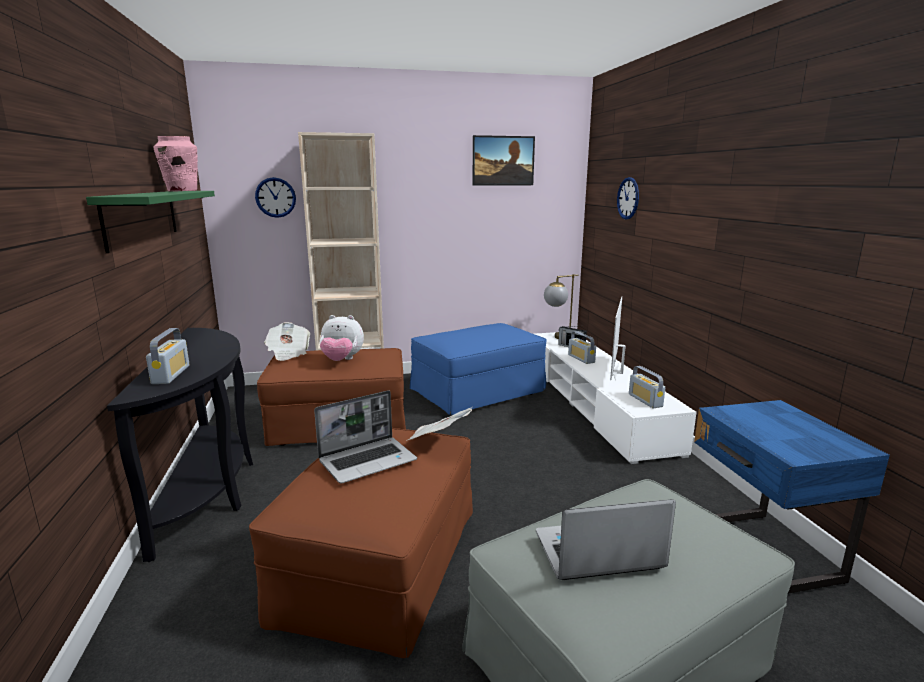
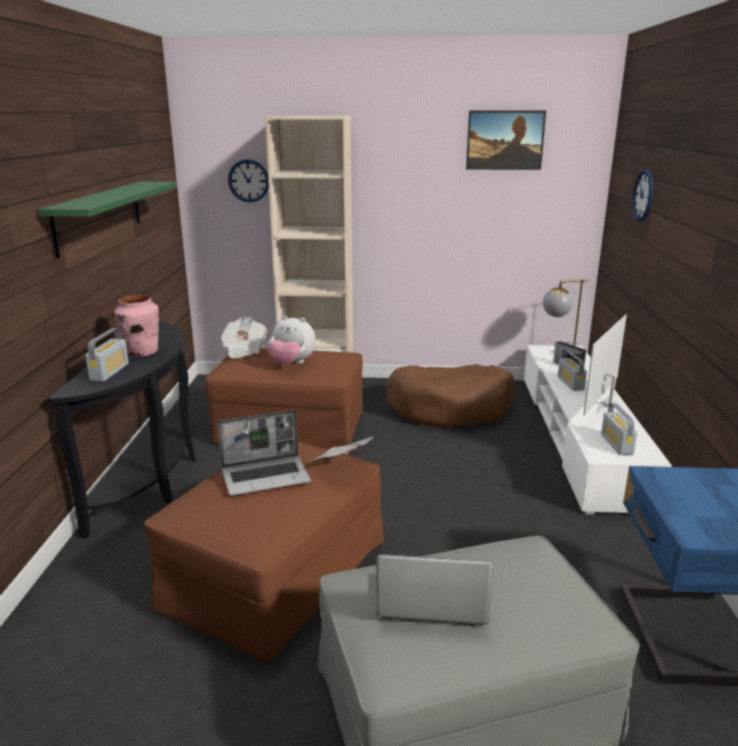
camera: 15 degrees right, 5 degrees up
(182, 191) = (142, 185): pink vase -> pink vase (142, 352)
(478, 392) = (450, 408): blue ottoman -> brown dog bed

